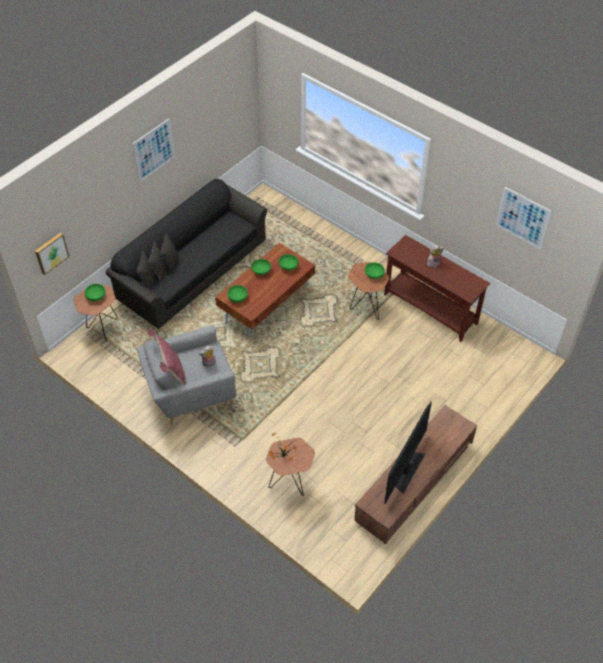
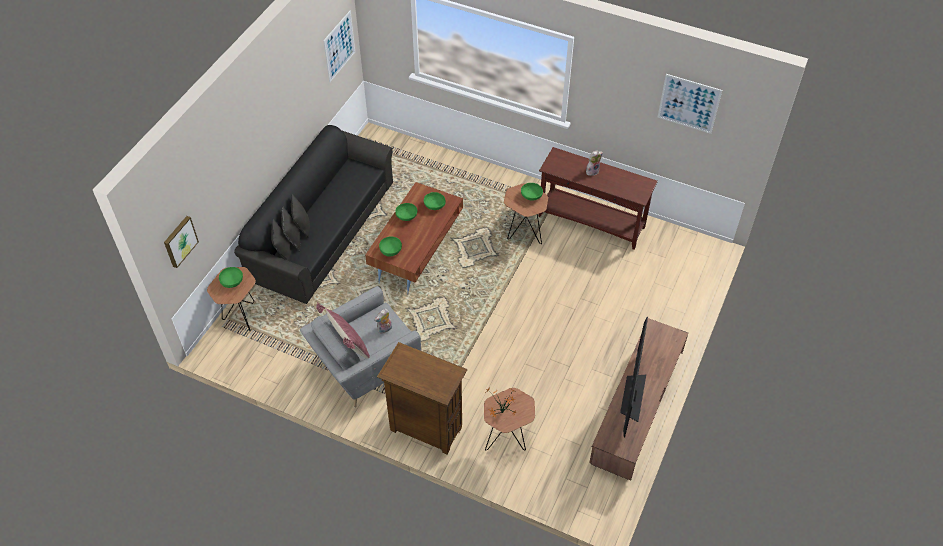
camera: 15 degrees left, 0 degrees up
(154, 150) = (267, 103): picture -> picture (339, 46)
(223, 458) = (425, 429): none -> brown cabinet

